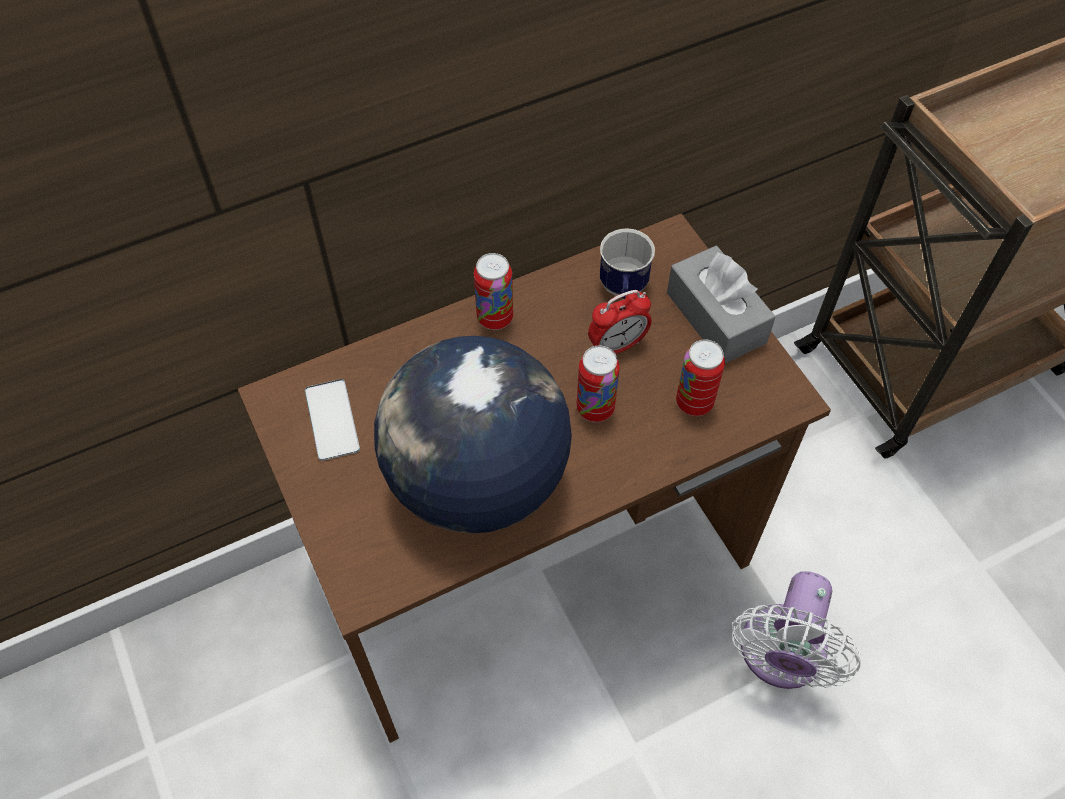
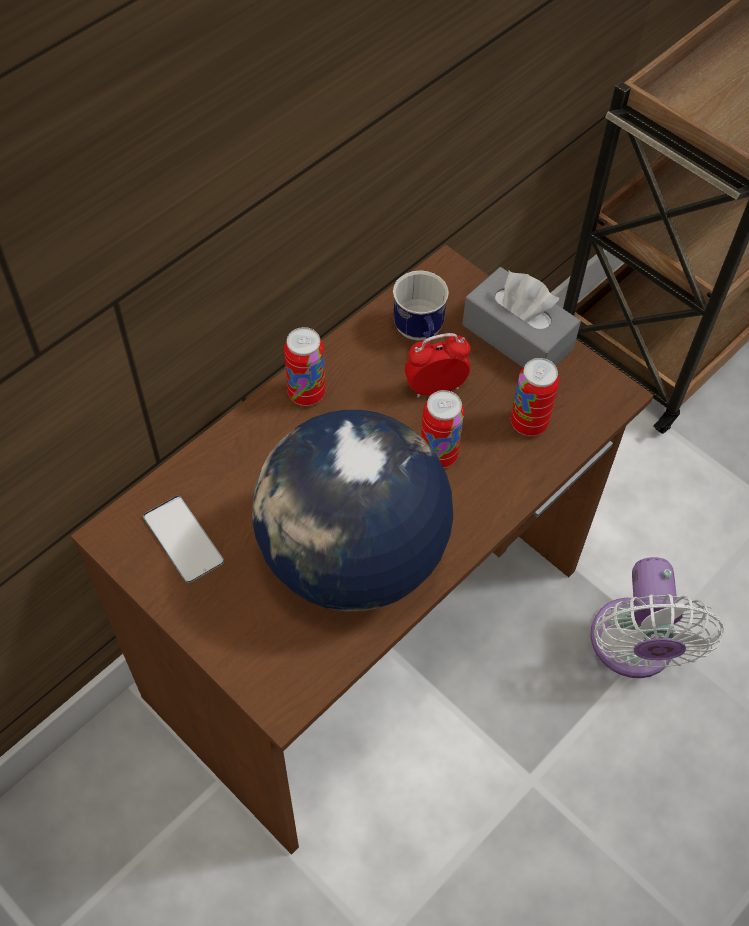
camera: 20 degrees left, 0 degrees up
(617, 346) = (435, 388): alarm clock -> alarm clock turned 150 degrees counterclockwise

